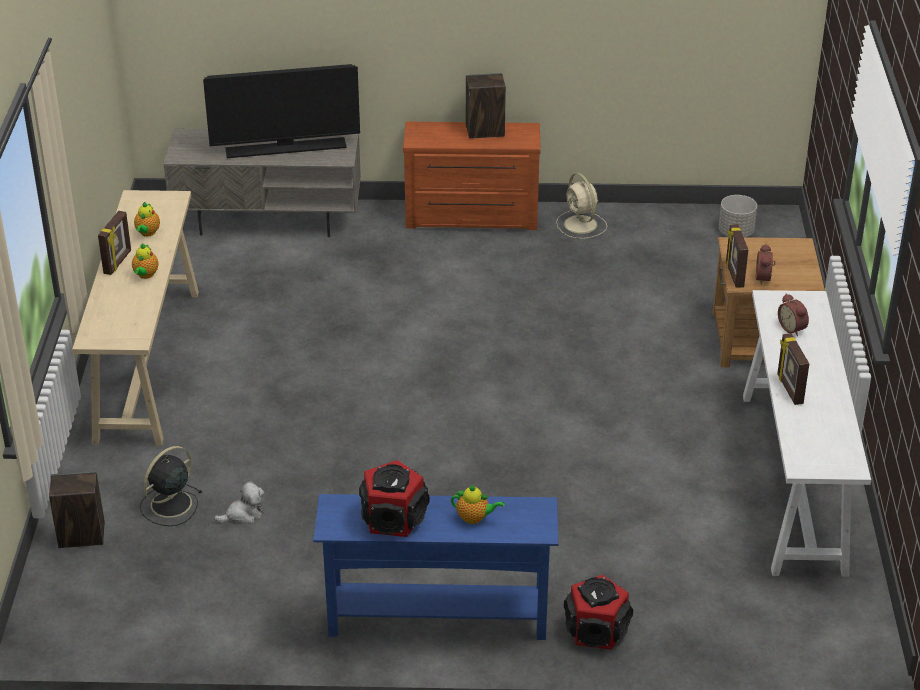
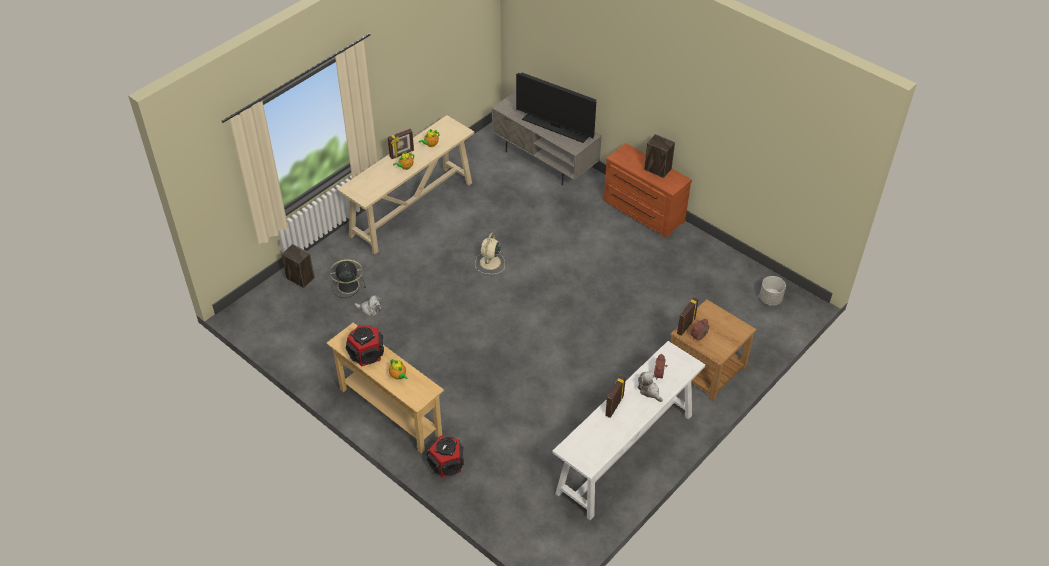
camera: 40 degrees right, 10 degrees up
(437, 619) = (390, 412): blue console table -> beige console table
(581, 225) = (692, 248): beige fan -> beige fan (490, 263)
(805, 351) = (649, 391): none -> plush toy

